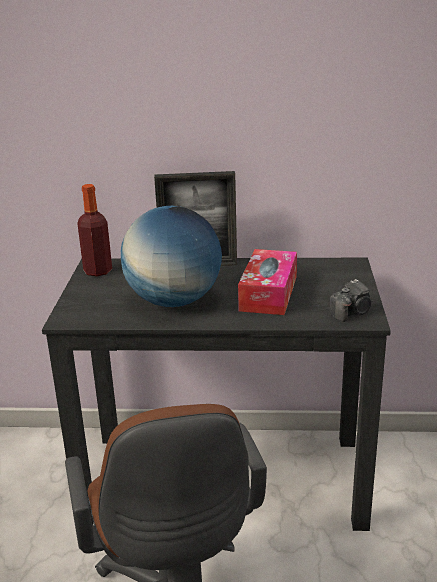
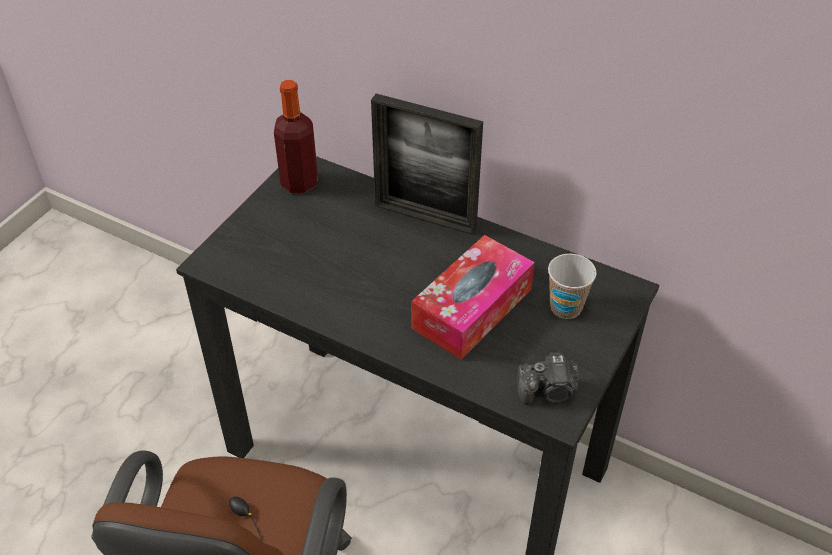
camera: 25 degrees right, 20 degrees up
(174, 301) = (349, 277): globe -> none
(324, 278) = (566, 307): none -> cup

